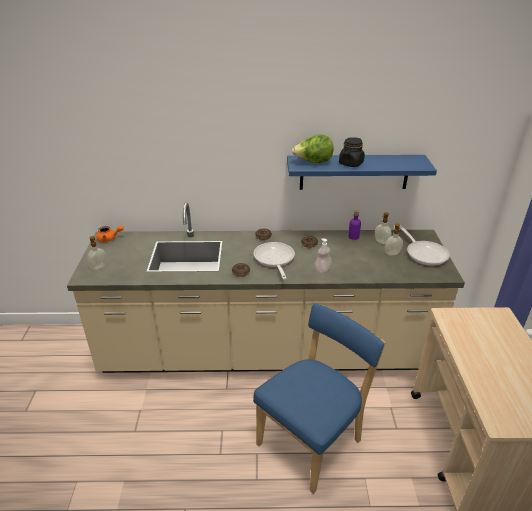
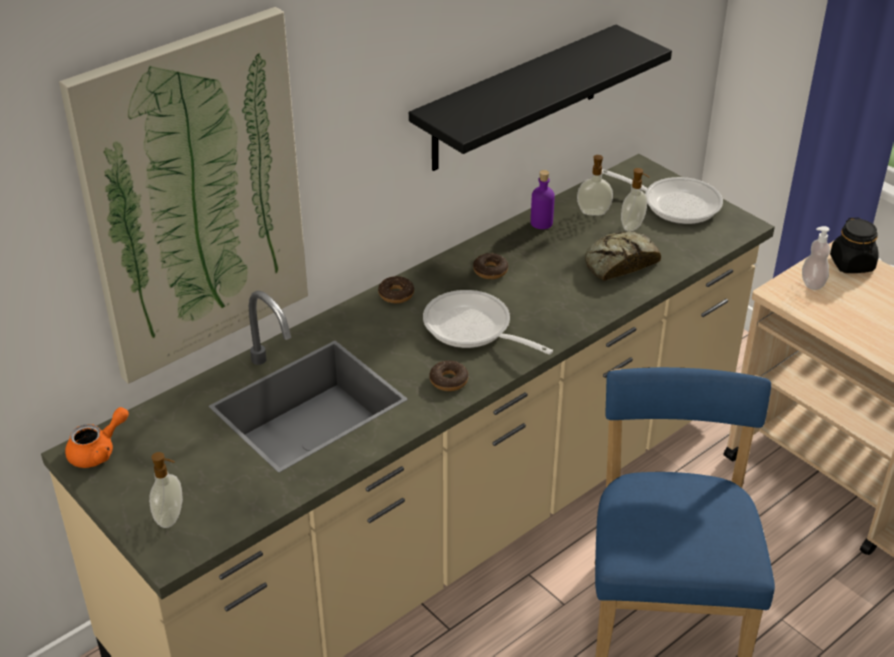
camera: 40 degrees left, 5 degrees up
(172, 154) = (195, 199): none -> picture
(313, 162) = (475, 109): lettuce -> none
(322, 269) = (568, 307): soap dispenser -> soap dispenser (812, 283)
(351, 163) = (537, 87): black jar -> black jar (852, 264)
(354, 172) = (516, 99): blue shelf -> black shelf
(367, 264) = (618, 263): none -> bread

